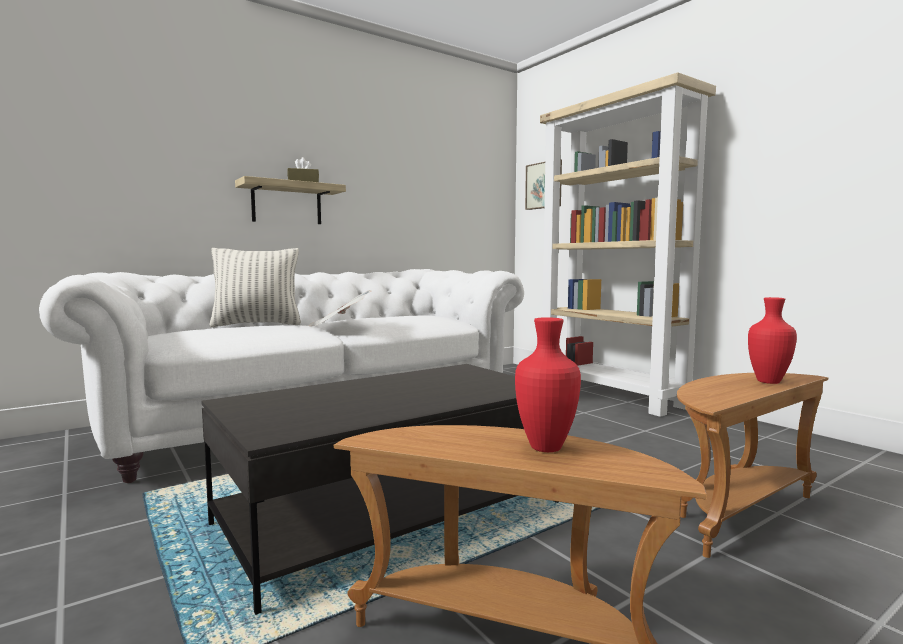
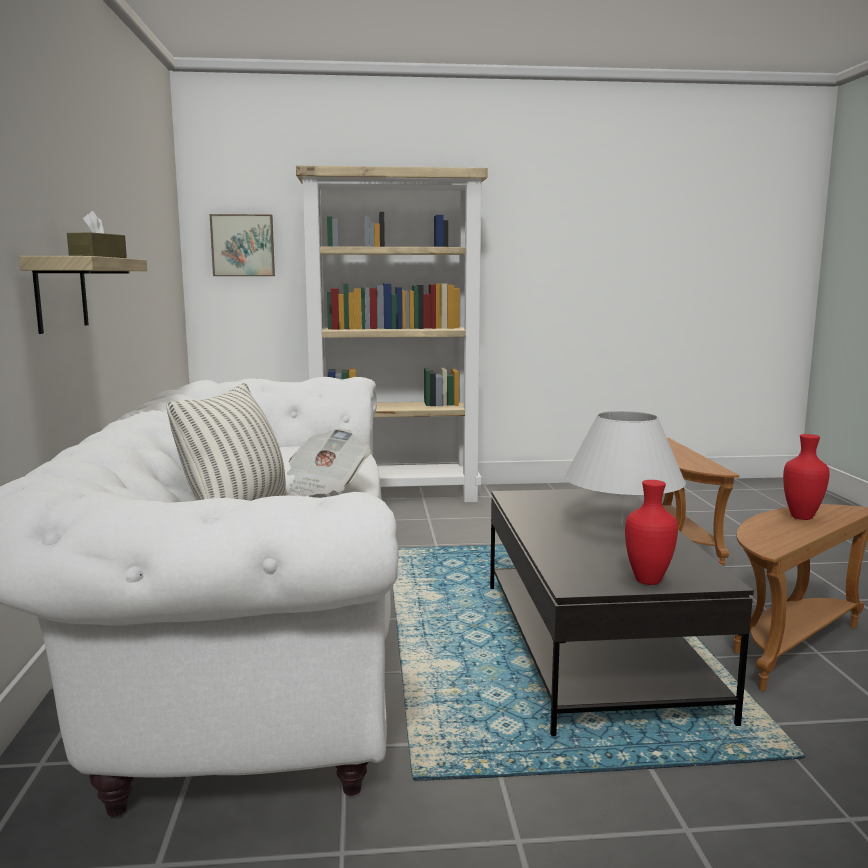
camera: 60 degrees left, 5 degrees up
(415, 397) = (621, 526): none -> white table lamp
(768, 381) = (671, 448): red vase -> red vase (646, 580)

